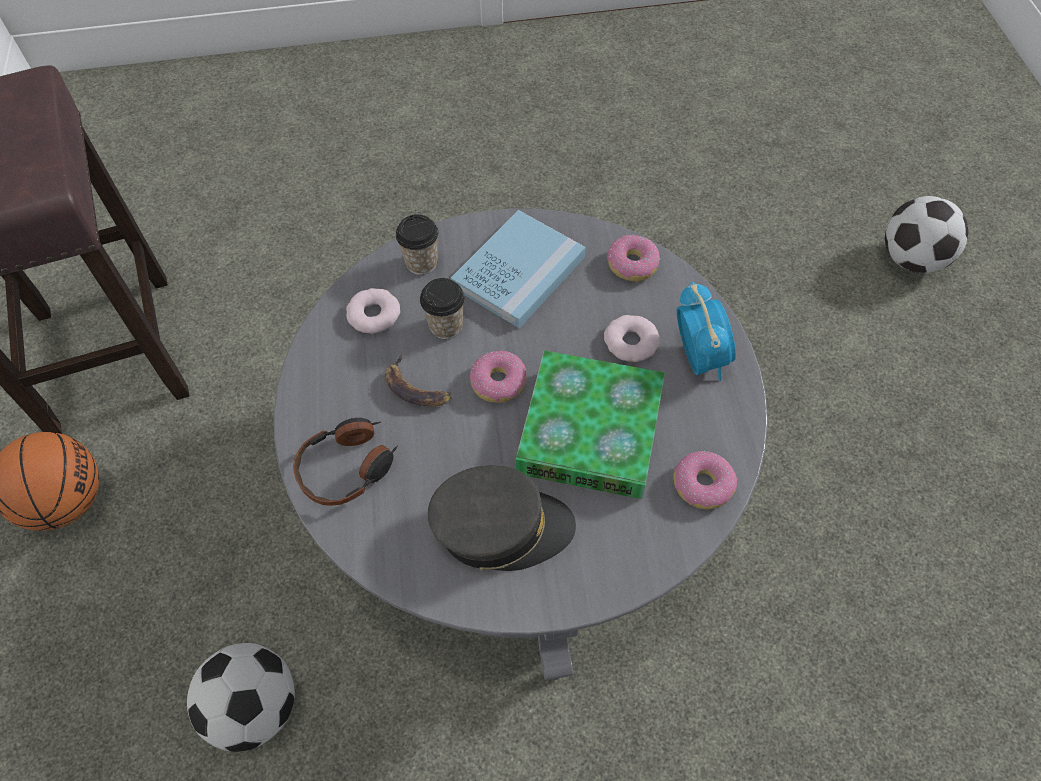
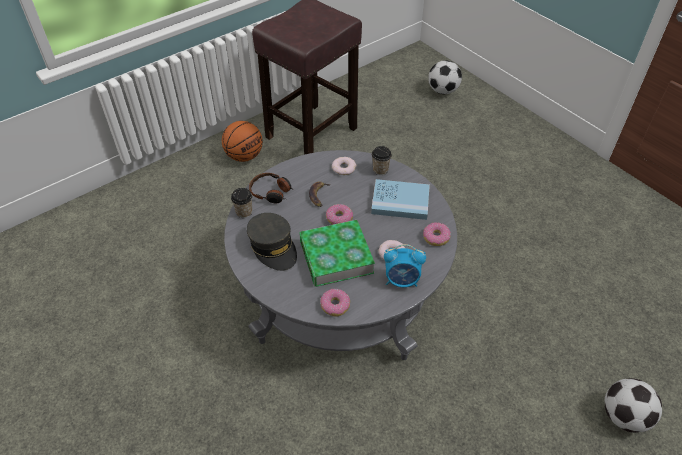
camera: 60 degrees right, 10 degrees down
(255, 707) = (197, 250): football -> football (443, 91)
(446, 326) = (354, 191): cup -> cup (244, 212)
(699, 357) = (402, 280): alarm clock -> alarm clock turned 45 degrees clockwise

